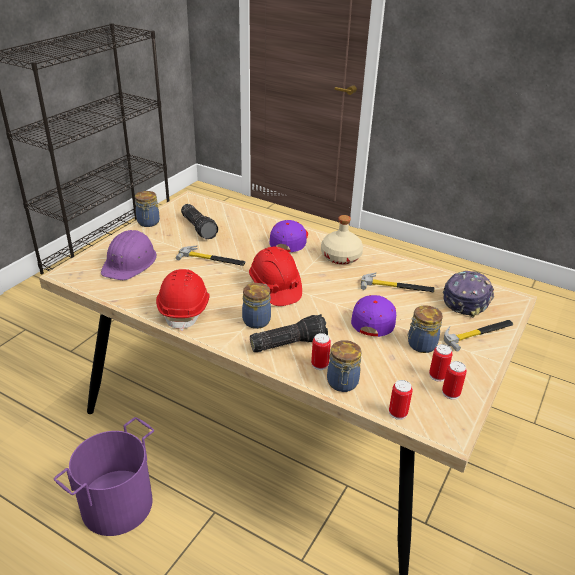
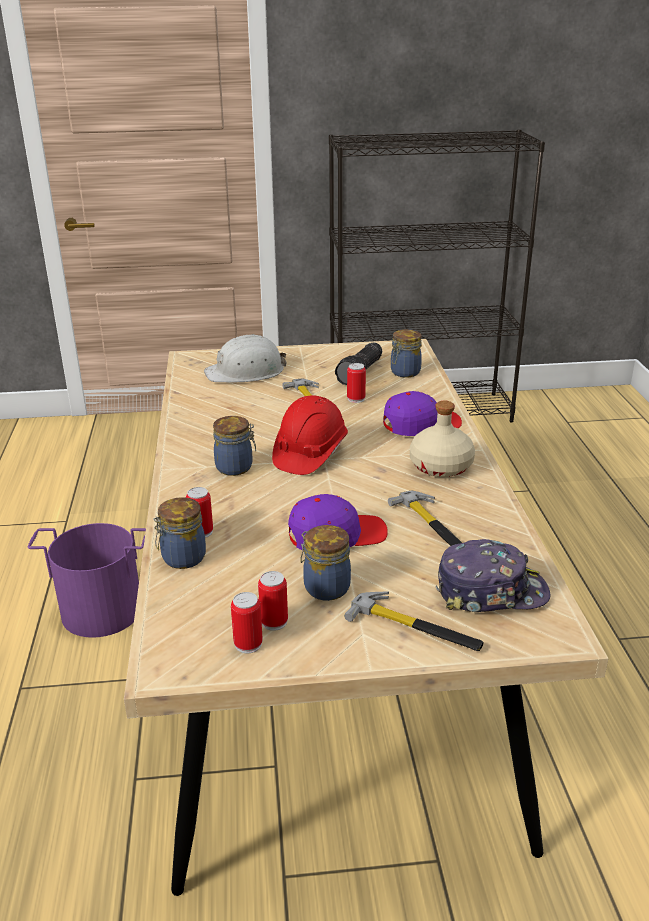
camera: 55 degrees right, 5 degrees down
(130, 262) = (246, 372): purple hard hat -> white hard hat
(148, 223) = (327, 349): jar -> jar (404, 372)
(185, 309) = (205, 426): red hard hat -> none
(288, 342) = (218, 499): flashlight -> none
(398, 413) = (166, 615): can -> can (356, 399)

